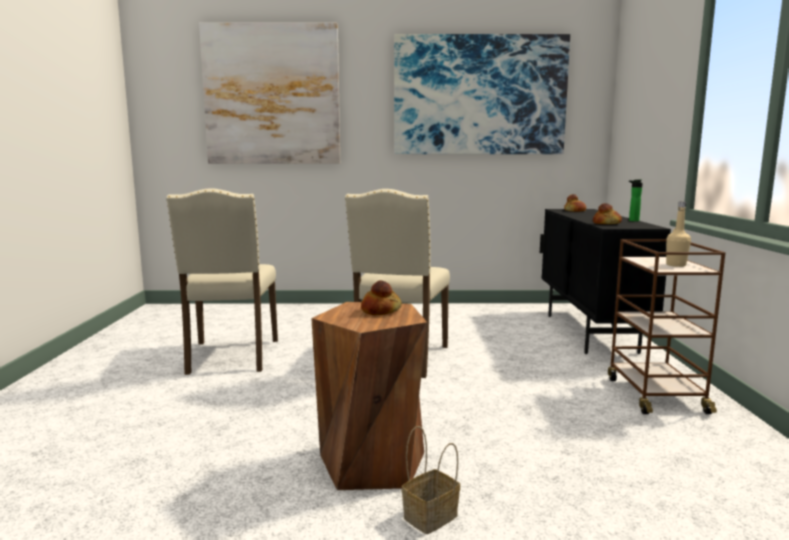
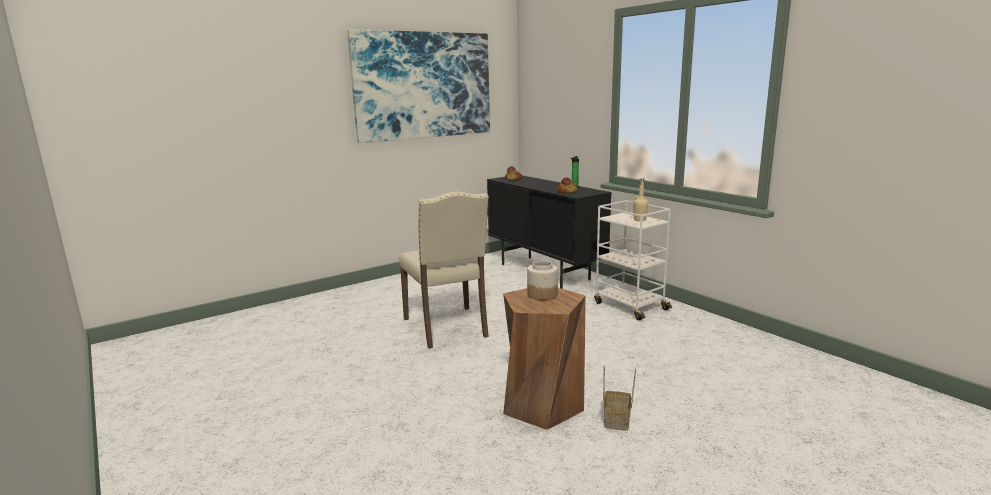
camera: 35 degrees left, 5 degrees up
(231, 357) = (303, 369): beige chair -> none
(272, 95) = (226, 91): picture -> none
(381, 310) = (542, 294): bread -> jar
(655, 395) = (629, 306): brown cart -> white cart

